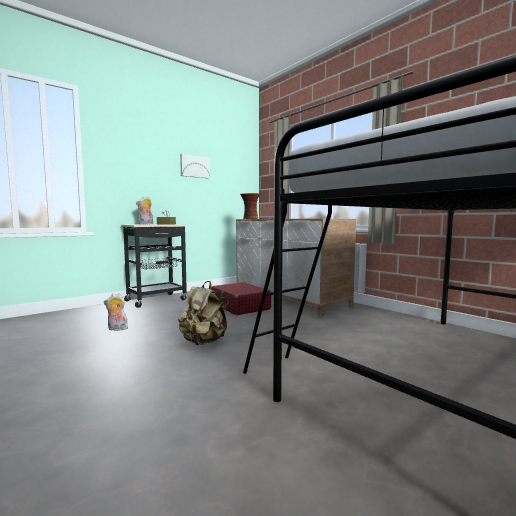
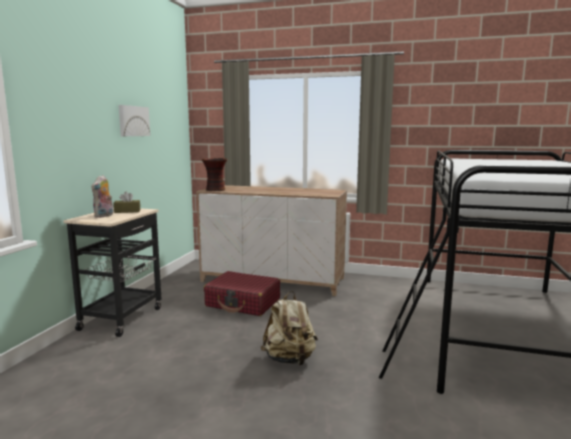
camera: 35 degrees left, 5 degrees up
(116, 329) = (161, 376): plush toy -> none

